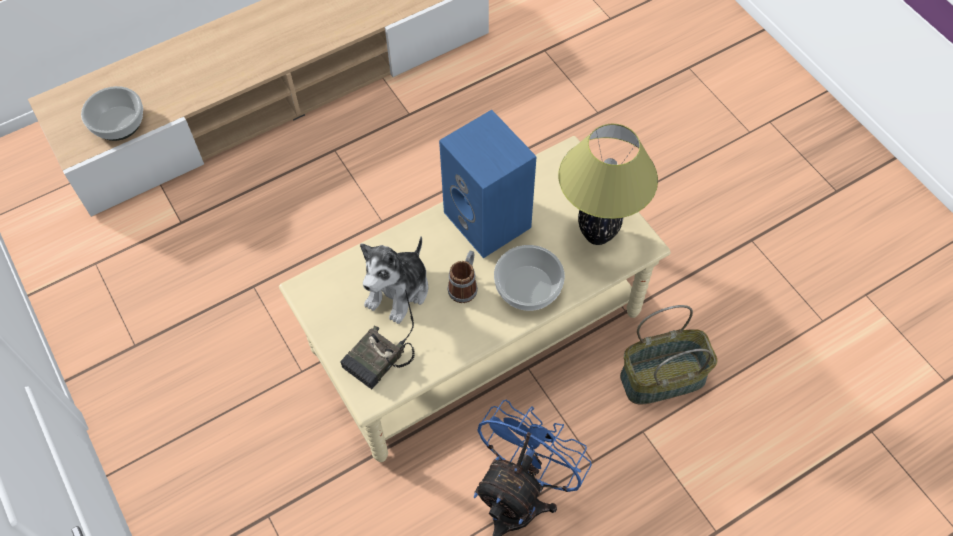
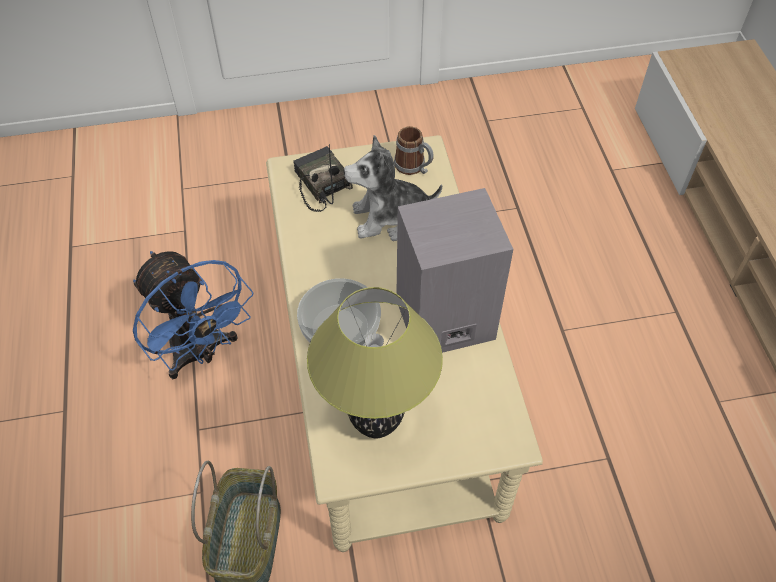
camera: 110 degrees right, 5 degrees down
(118, 123) = (707, 92): bowl -> none
(399, 291) = (390, 218): plush toy -> plush toy turned 60 degrees counterclockwise
(465, 285) = (370, 273): mug -> mug (414, 167)
(490, 220) = (443, 321): blue speaker -> grey speaker

